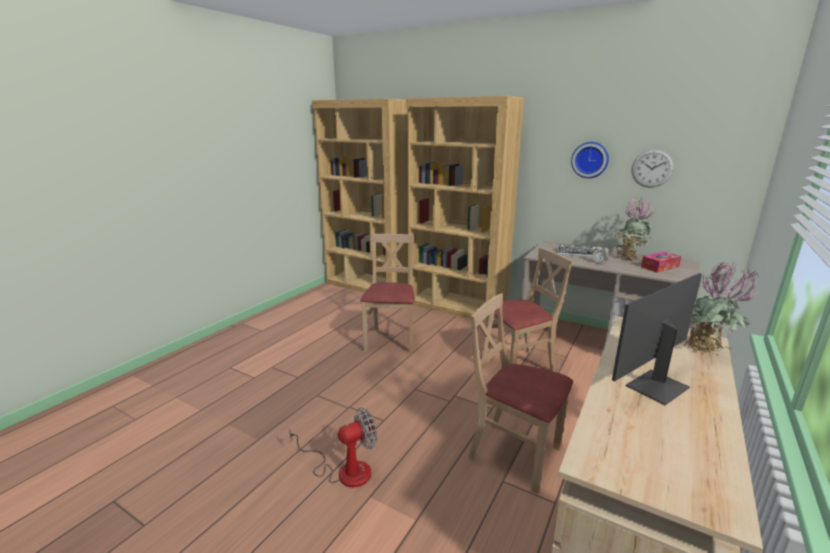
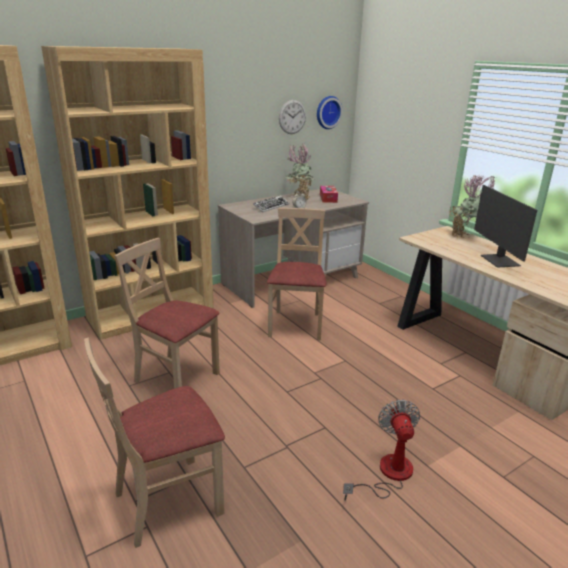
camera: 65 degrees left, 5 degrees up
(514, 454) = (407, 372): beige chair -> beige chair (168, 500)
(590, 160) = (246, 114): wall clock -> wall clock (327, 112)

